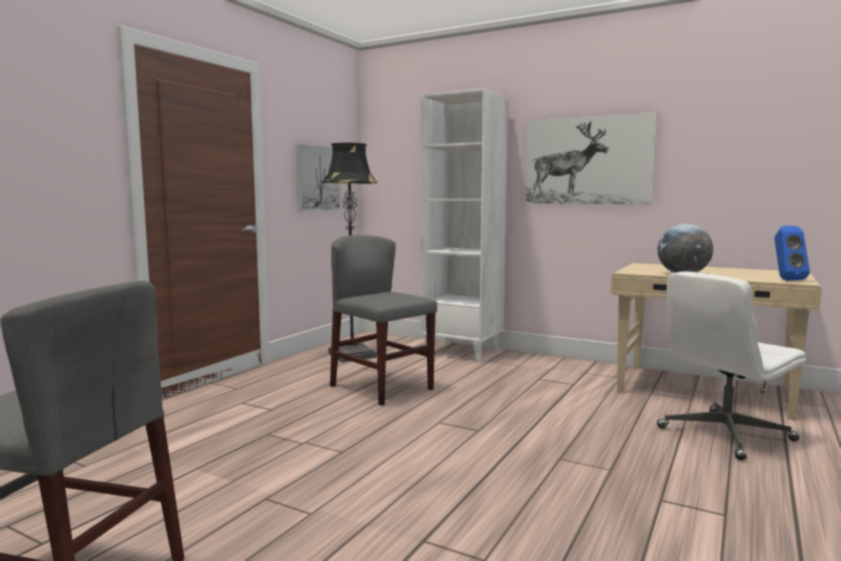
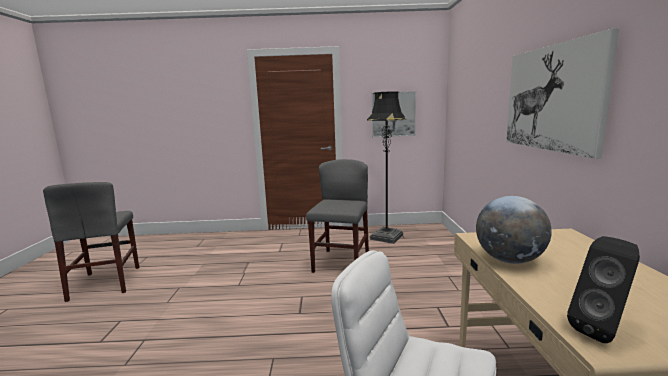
camera: 60 degrees right, 5 degrees up
(463, 352) = (453, 262): white bookcase -> none
(786, 280) = (603, 331): blue speaker -> black speaker

